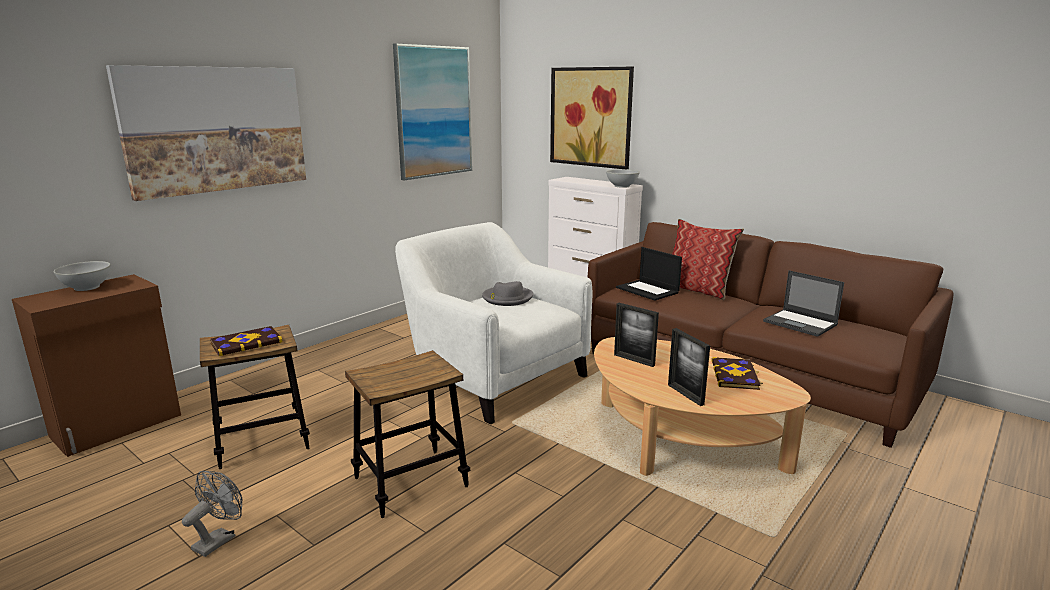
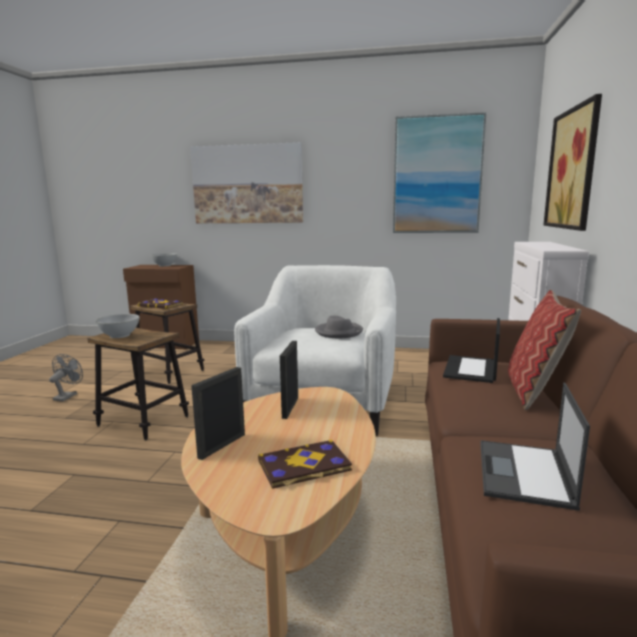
camera: 60 degrees right, 5 degrees down
(219, 539) = (67, 396): grey fan -> grey fan turned 75 degrees counterclockwise
(622, 186) = (554, 249): white bowl -> white bowl (119, 335)

